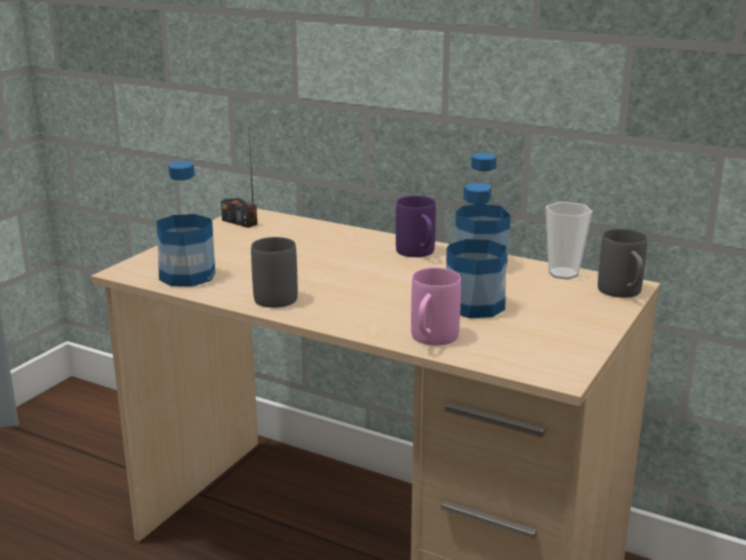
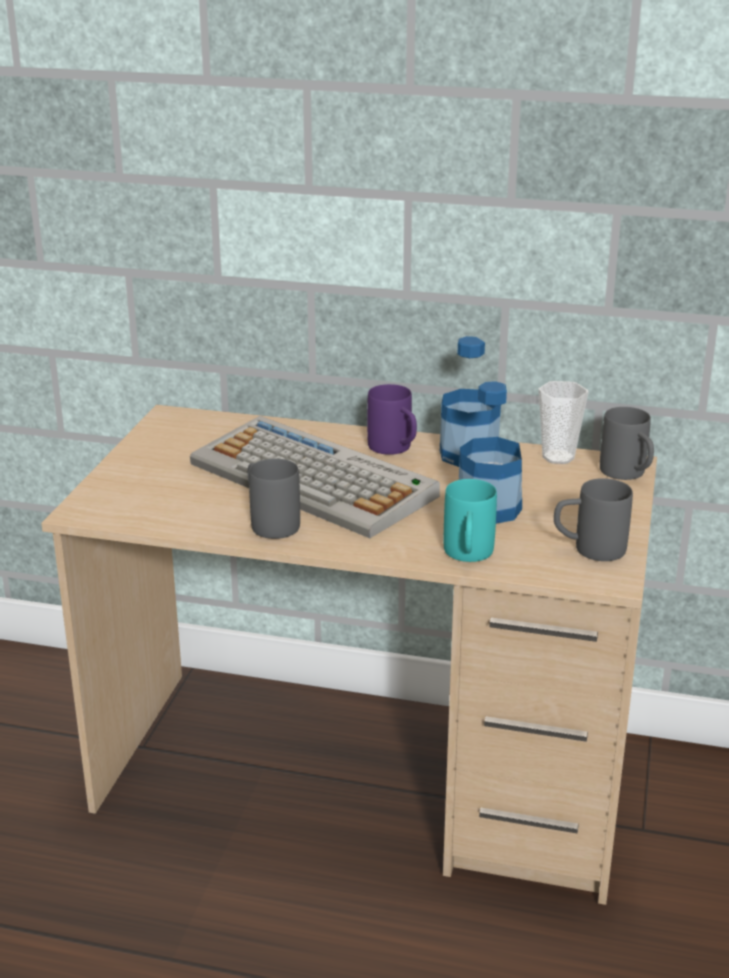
camera: 15 degrees left, 5 degrees up
(187, 276) = (156, 509): bottle -> none
(239, 222) = (168, 429): radio -> none
(334, 269) = (315, 480): none -> keyboard
(431, 340) = (468, 556): pink mug -> turquoise mug
(549, 348) = (588, 549): none -> grey mug

